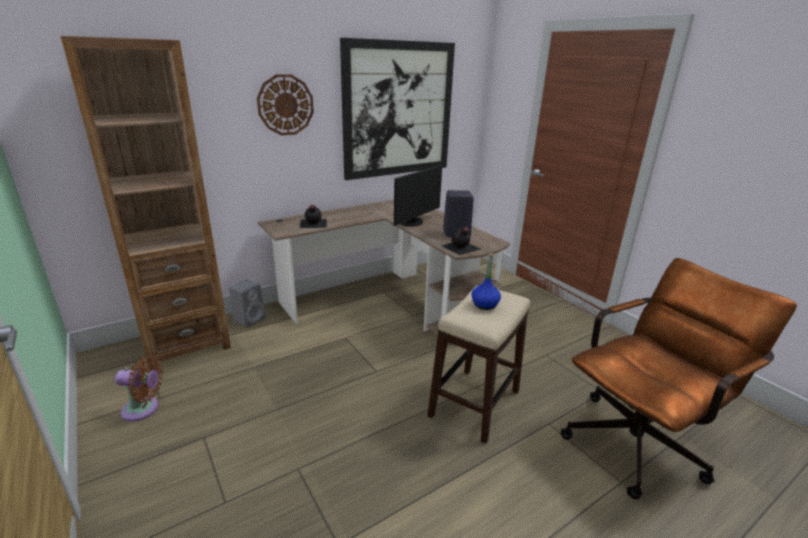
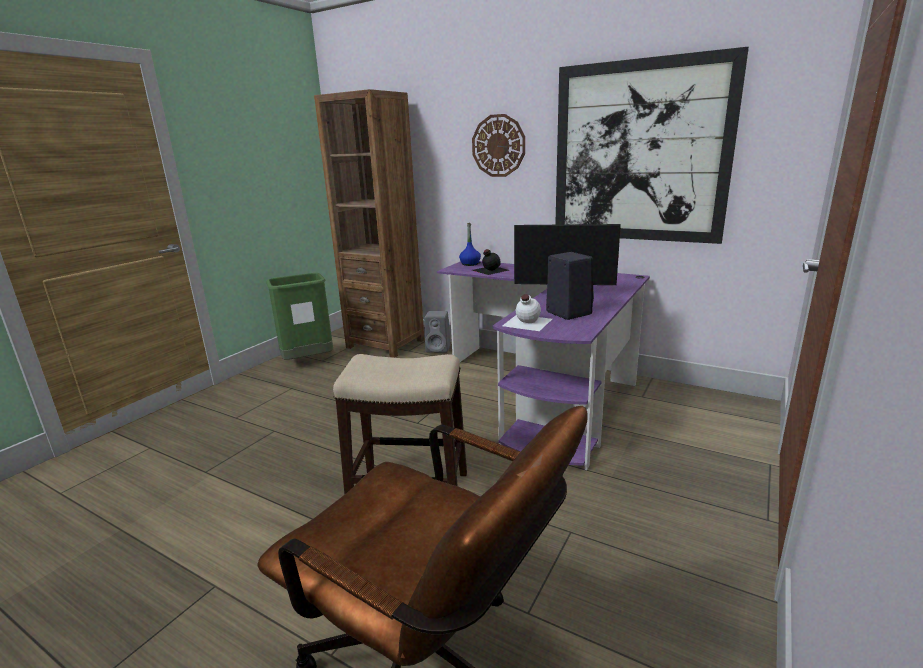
camera: 65 degrees right, 5 degrees down
(144, 409) = (308, 361): brown fan -> green trash can
(391, 303) = (548, 392): brown desk -> purple desk
(461, 247) = (526, 322): black bottle -> white bottle
(484, 304) = (405, 365): blue bottle -> blue bottle (470, 264)

